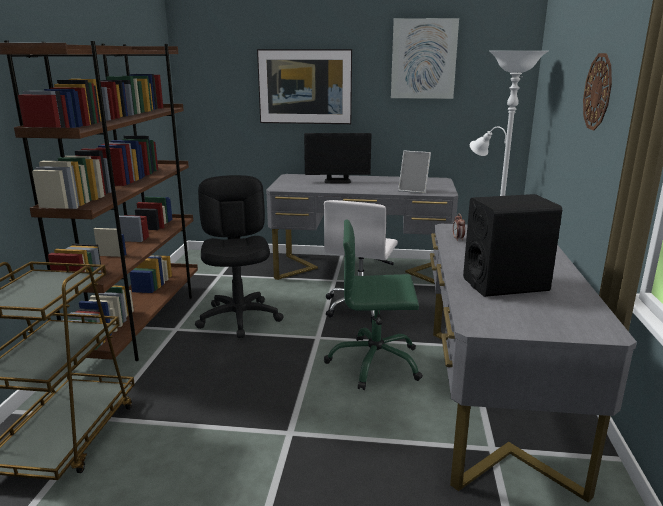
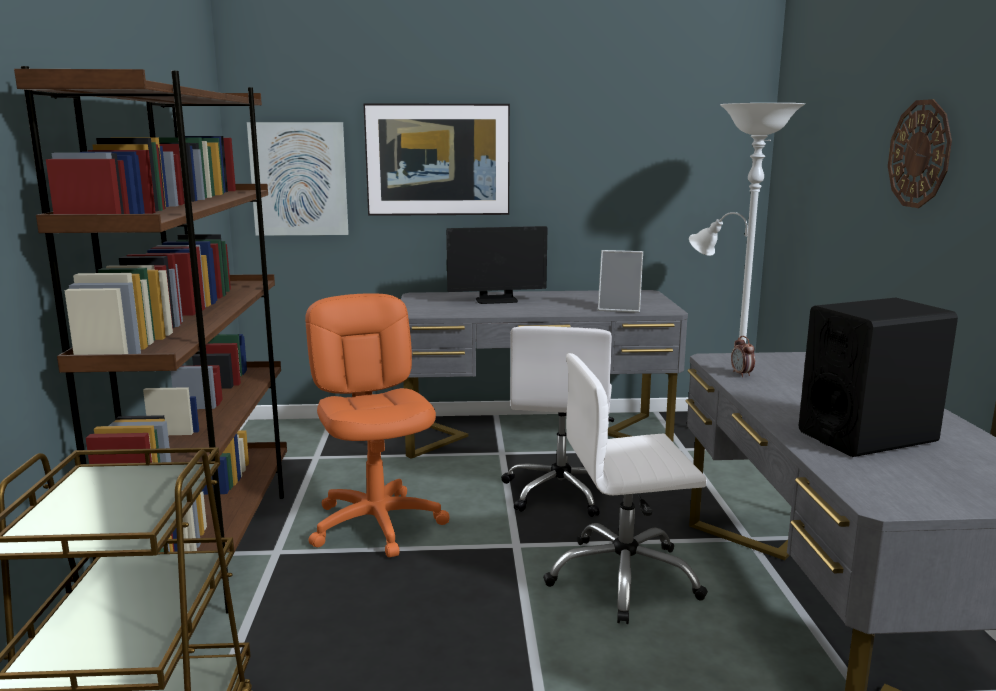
camera: 10 degrees left, 5 degrees down
(239, 318) = (377, 524): black office chair -> orange office chair
(375, 363) = (623, 578): green office chair -> white office chair
(423, 59) = (614, 118): picture -> picture (299, 179)

